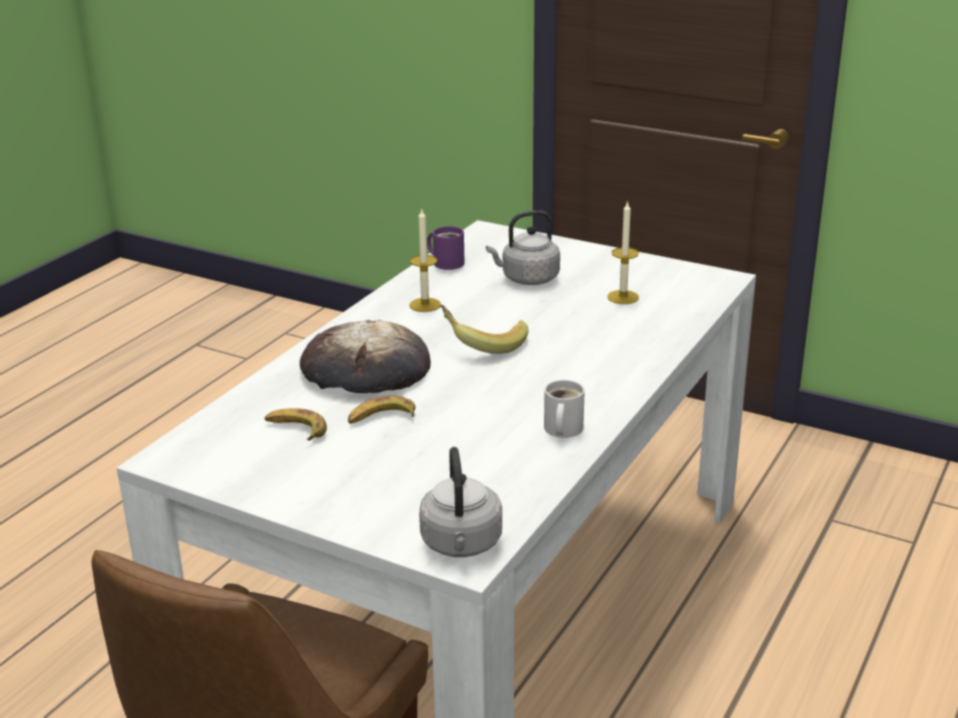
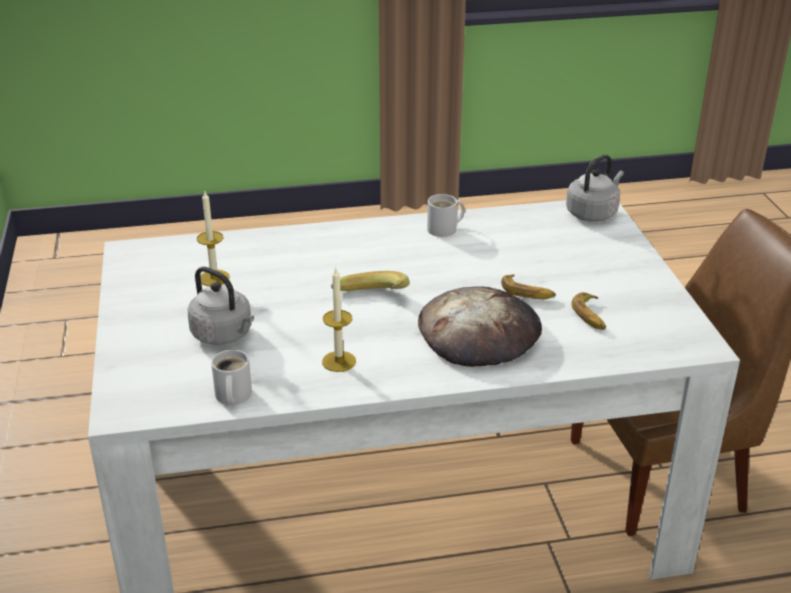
camera: 130 degrees left, 5 degrees up
(447, 262) = (231, 396): purple mug -> white mug

